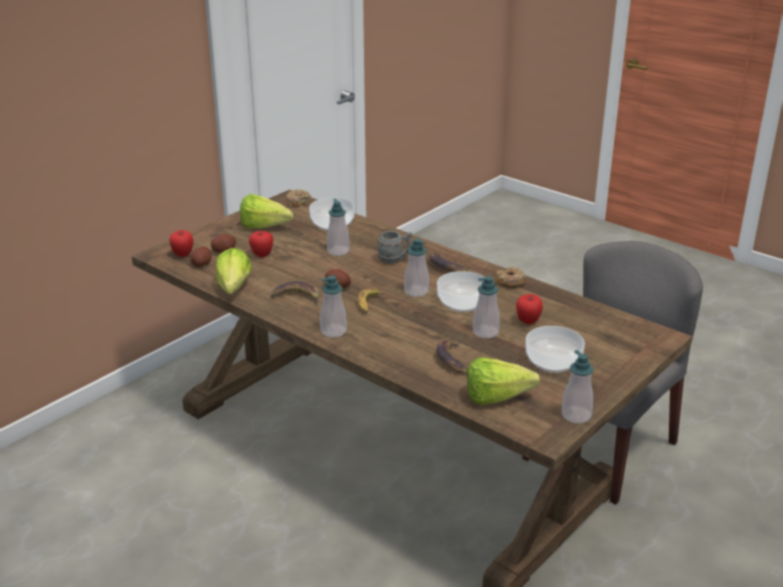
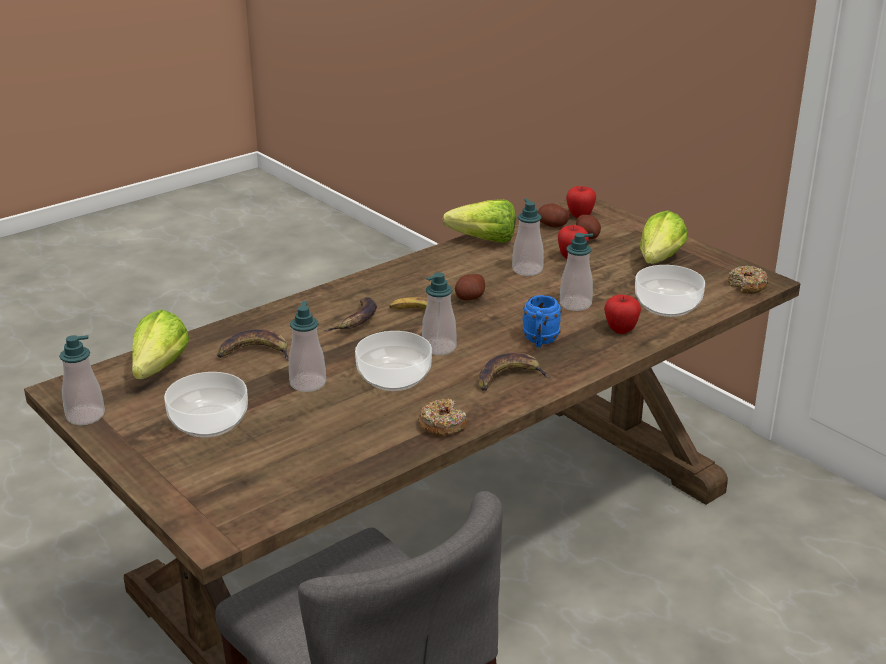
camera: 100 degrees right, 0 degrees up
(297, 297) = (450, 273): banana -> banana (356, 320)
(333, 331) = (359, 289): soap dispenser -> soap dispenser (527, 270)
(394, 260) = (540, 341): grey mug -> blue mug
(528, 321) = (320, 420): apple -> apple (620, 330)

